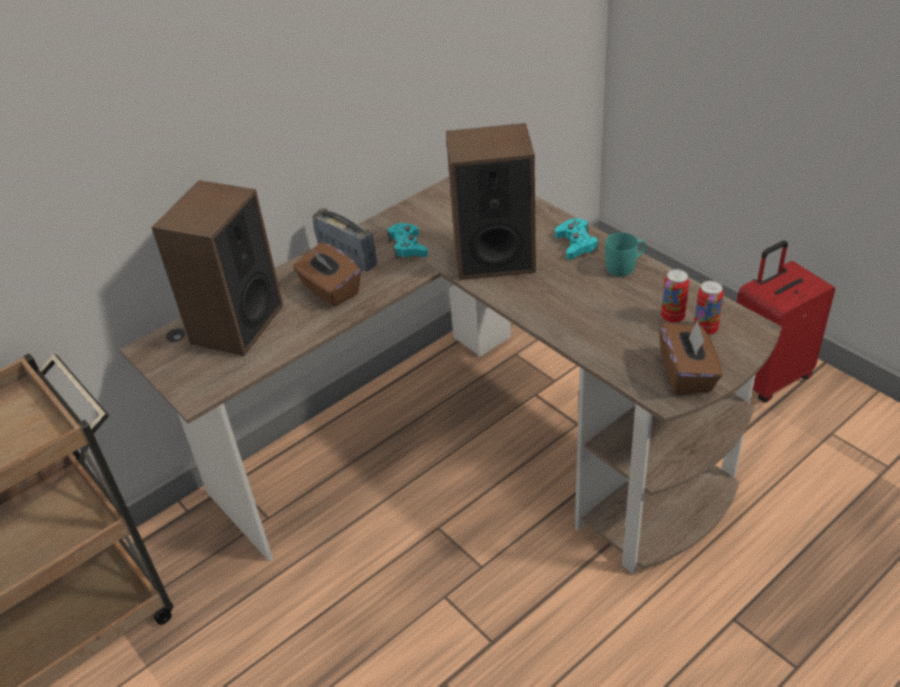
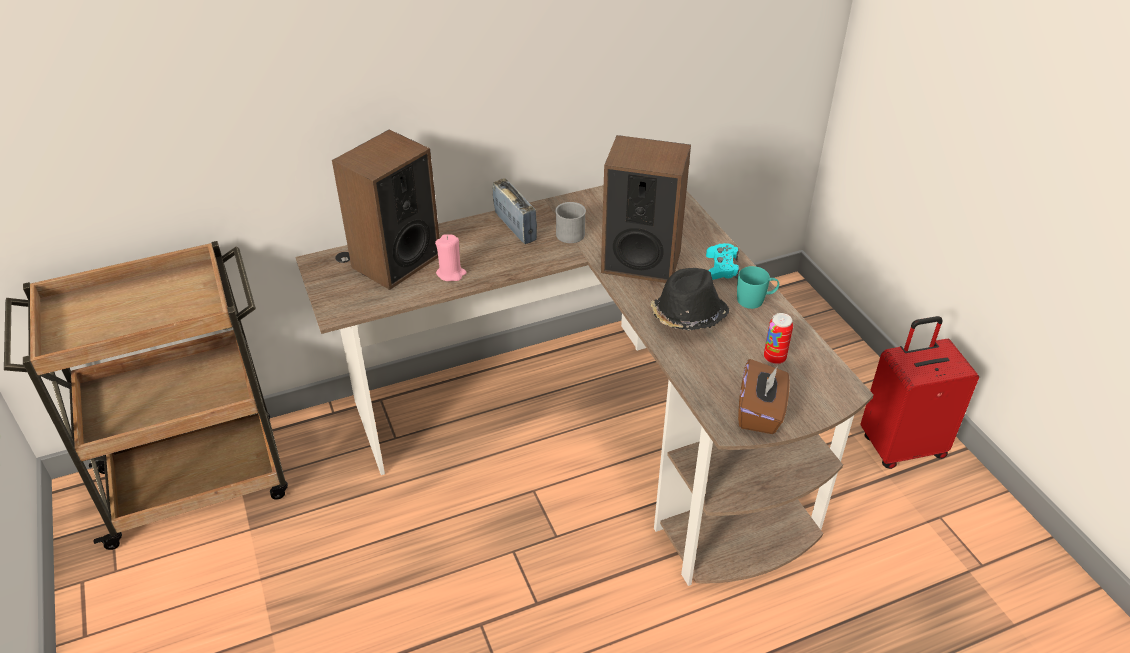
camera: 15 degrees right, 0 degrees up
(303, 321) = (451, 274): none -> pink candle
(330, 290) = (486, 253): brown tissue box -> none
(407, 247) = (570, 232): turquoise game controller -> grey mug
(568, 300) = (687, 316): none -> black hat
(705, 330) = (799, 377): can -> none

